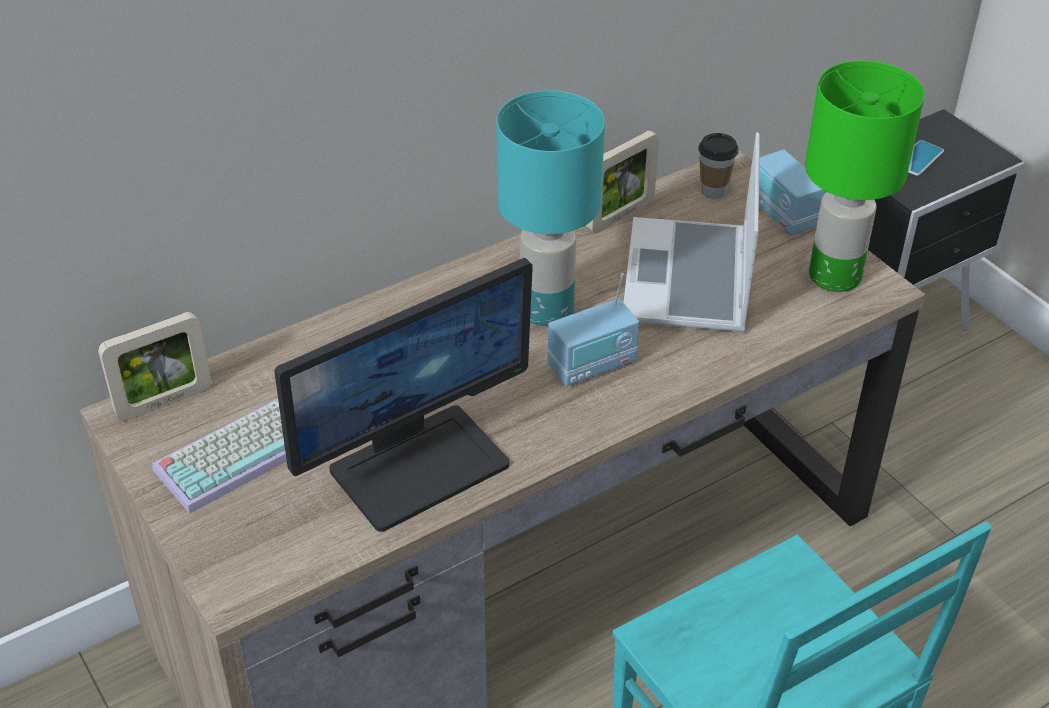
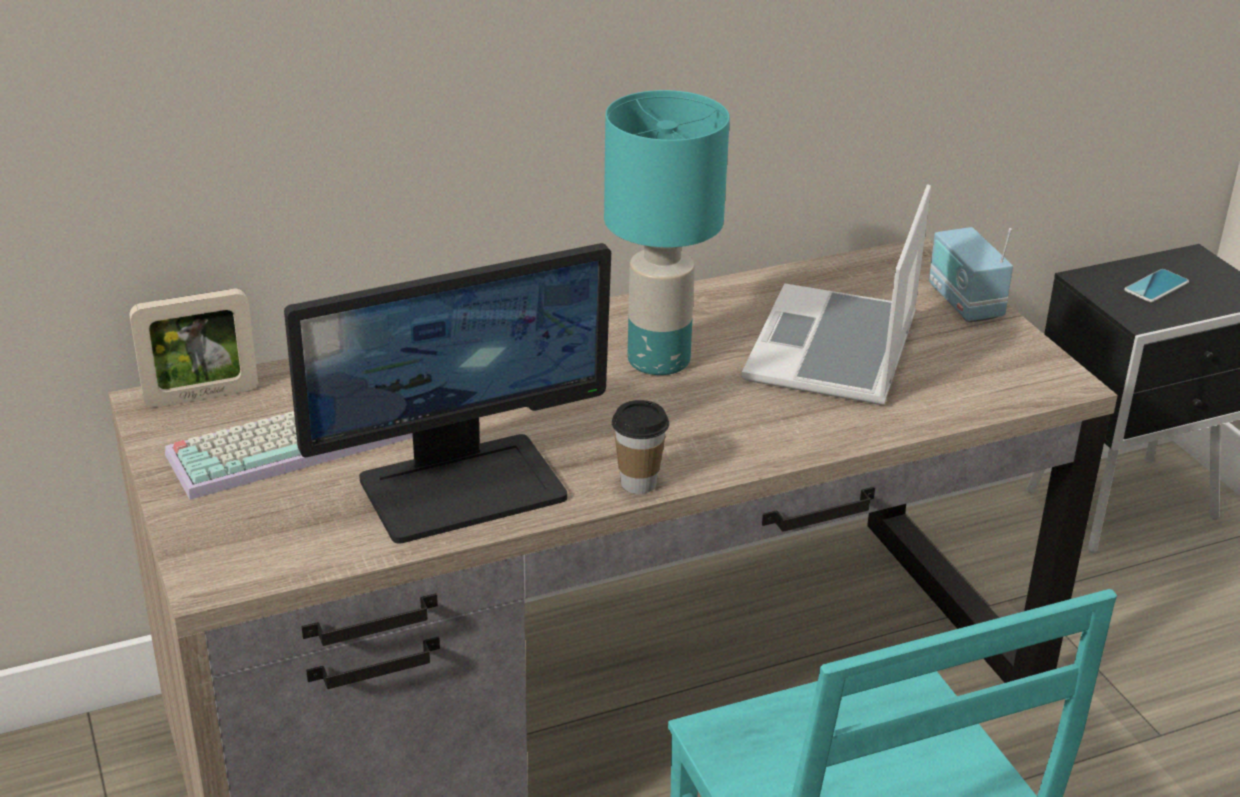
camera: 10 degrees right, 10 degrees down
(592, 365) = (694, 417): radio -> none
(620, 216) = (771, 285): picture frame -> none
(713, 191) = (888, 273): cup -> cup (638, 483)
(833, 276) = (1008, 365): green table lamp -> none

